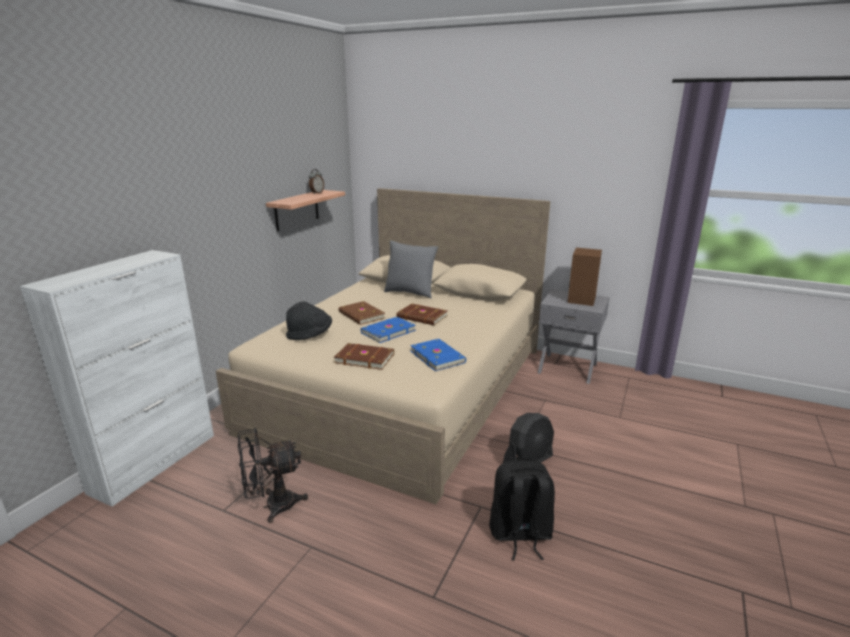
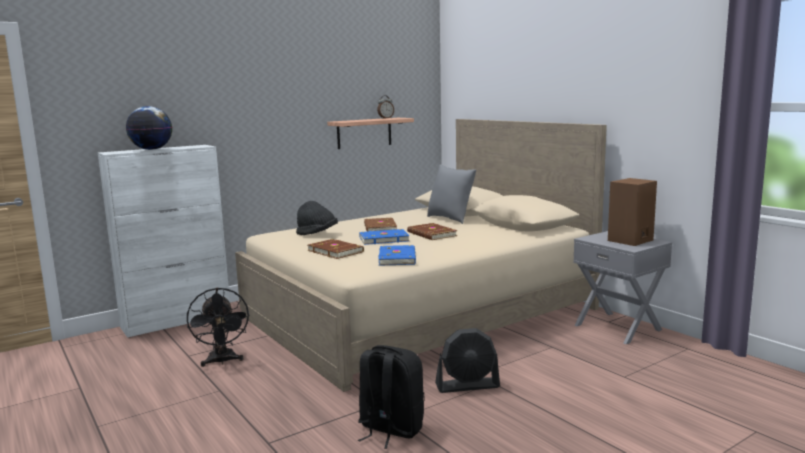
camera: 30 degrees right, 10 degrees down
(100, 270) = (151, 149): none -> globe
(272, 506) = (222, 361): black fan -> black fan turned 120 degrees counterclockwise

